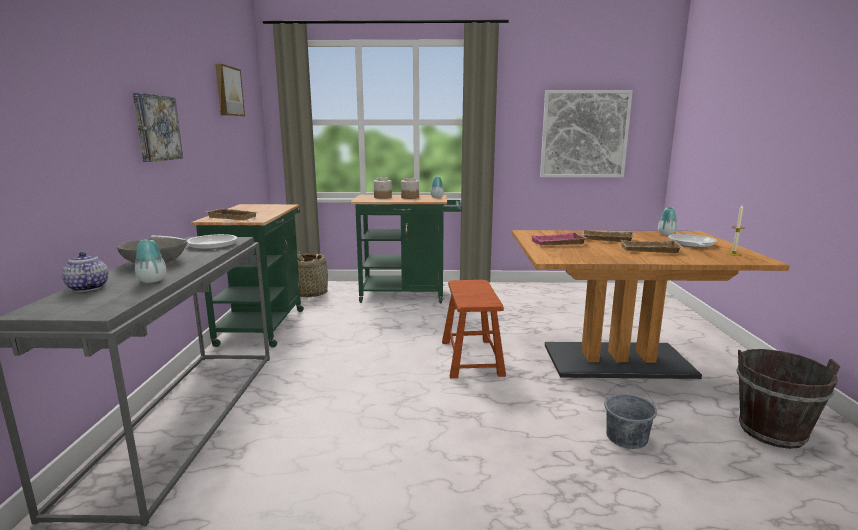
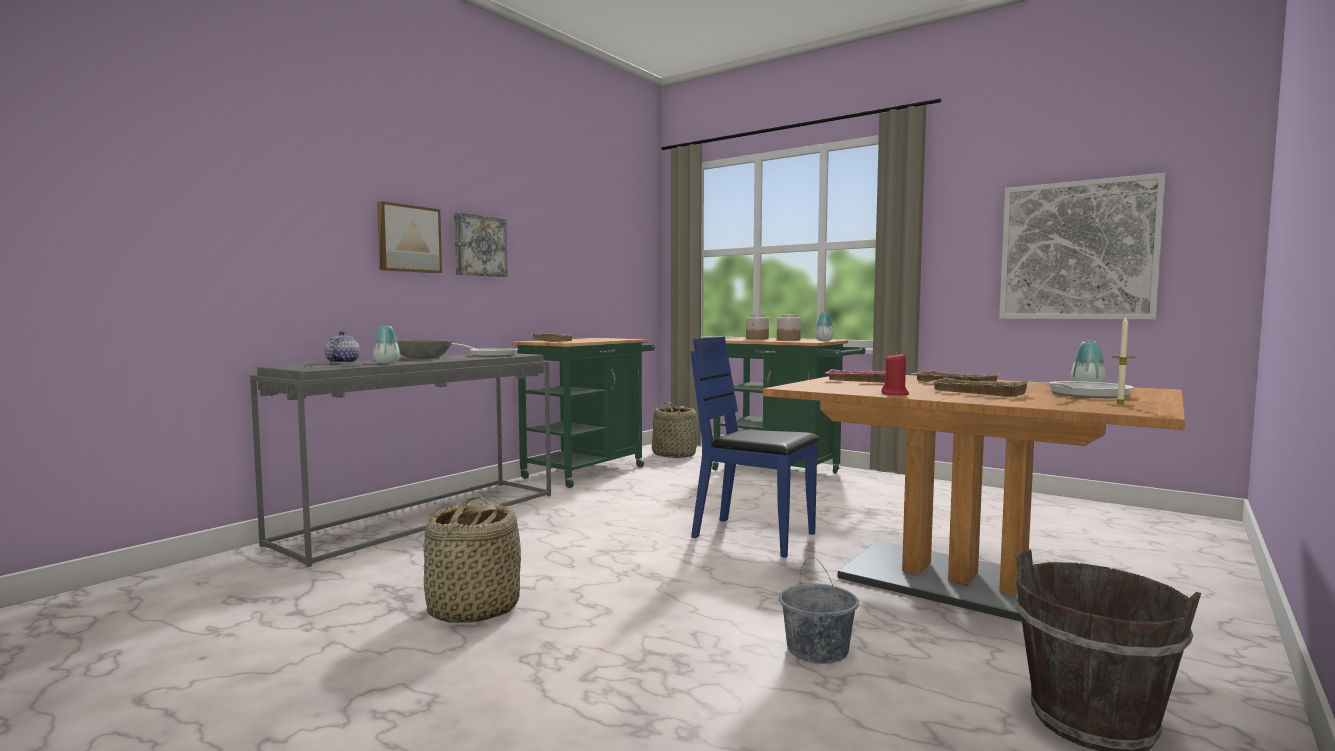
camera: 35 degrees right, 10 degrees down
(228, 91) = (597, 219): picture -> picture (408, 239)
(386, 502) = (472, 609): none -> basket
(471, 358) = (754, 536): brown stool -> blue chair
(623, 259) = (895, 394): none -> red candle

